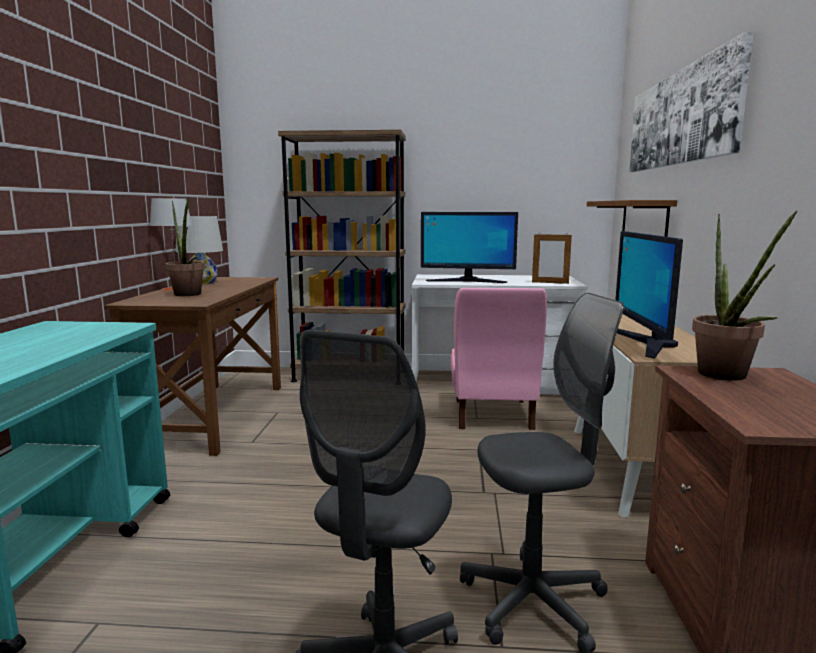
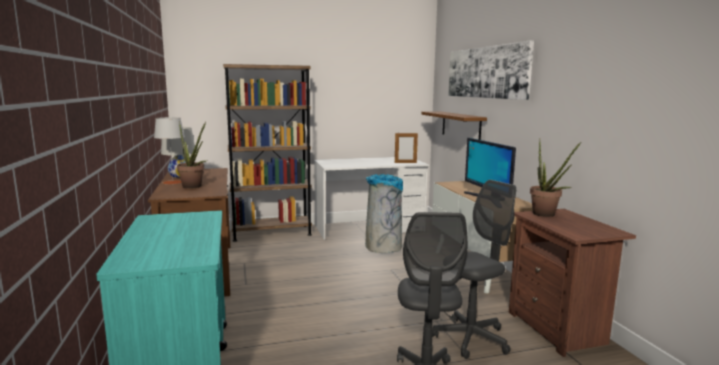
camera: 20 degrees left, 0 degrees up
(467, 281) = (355, 164): monitor -> none
(492, 414) = (383, 248): pink chair -> grey trash can

